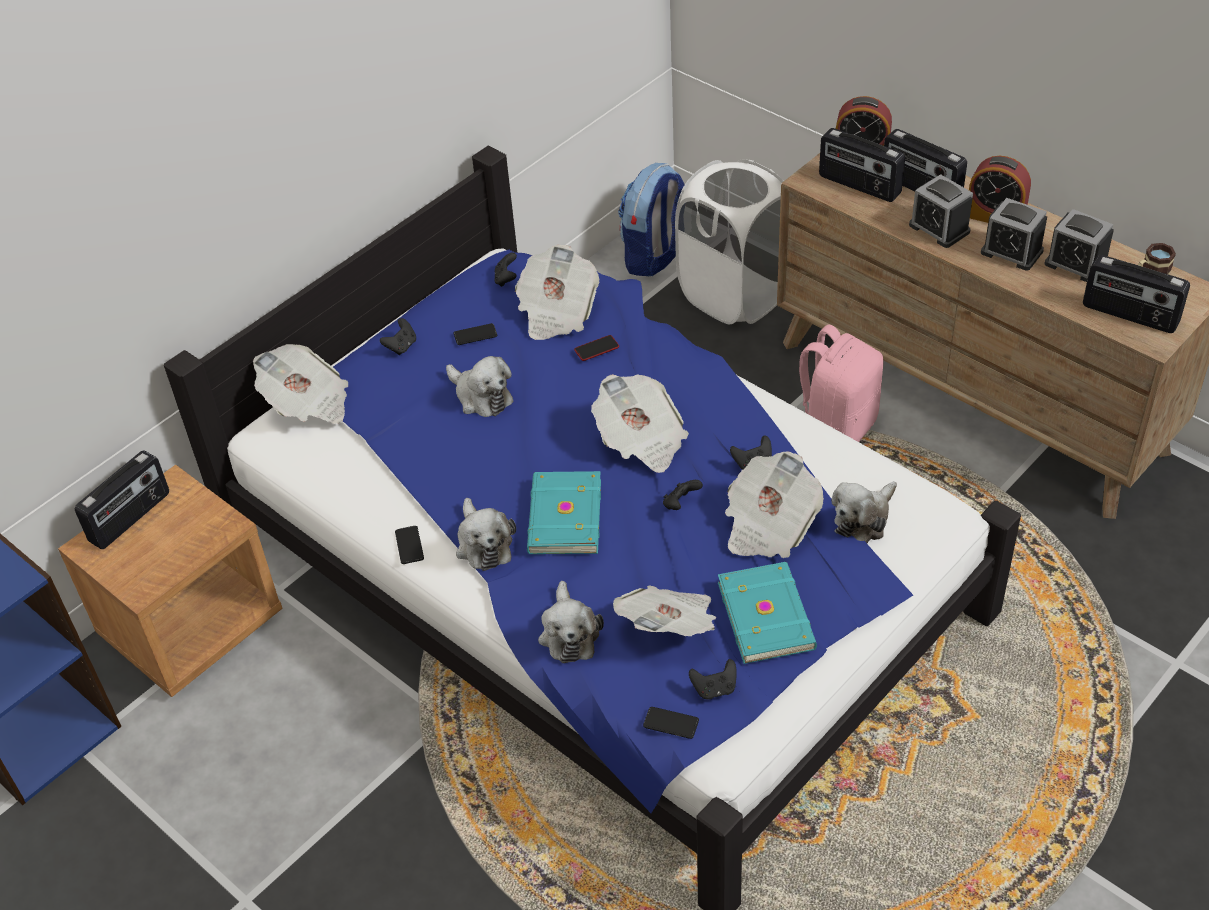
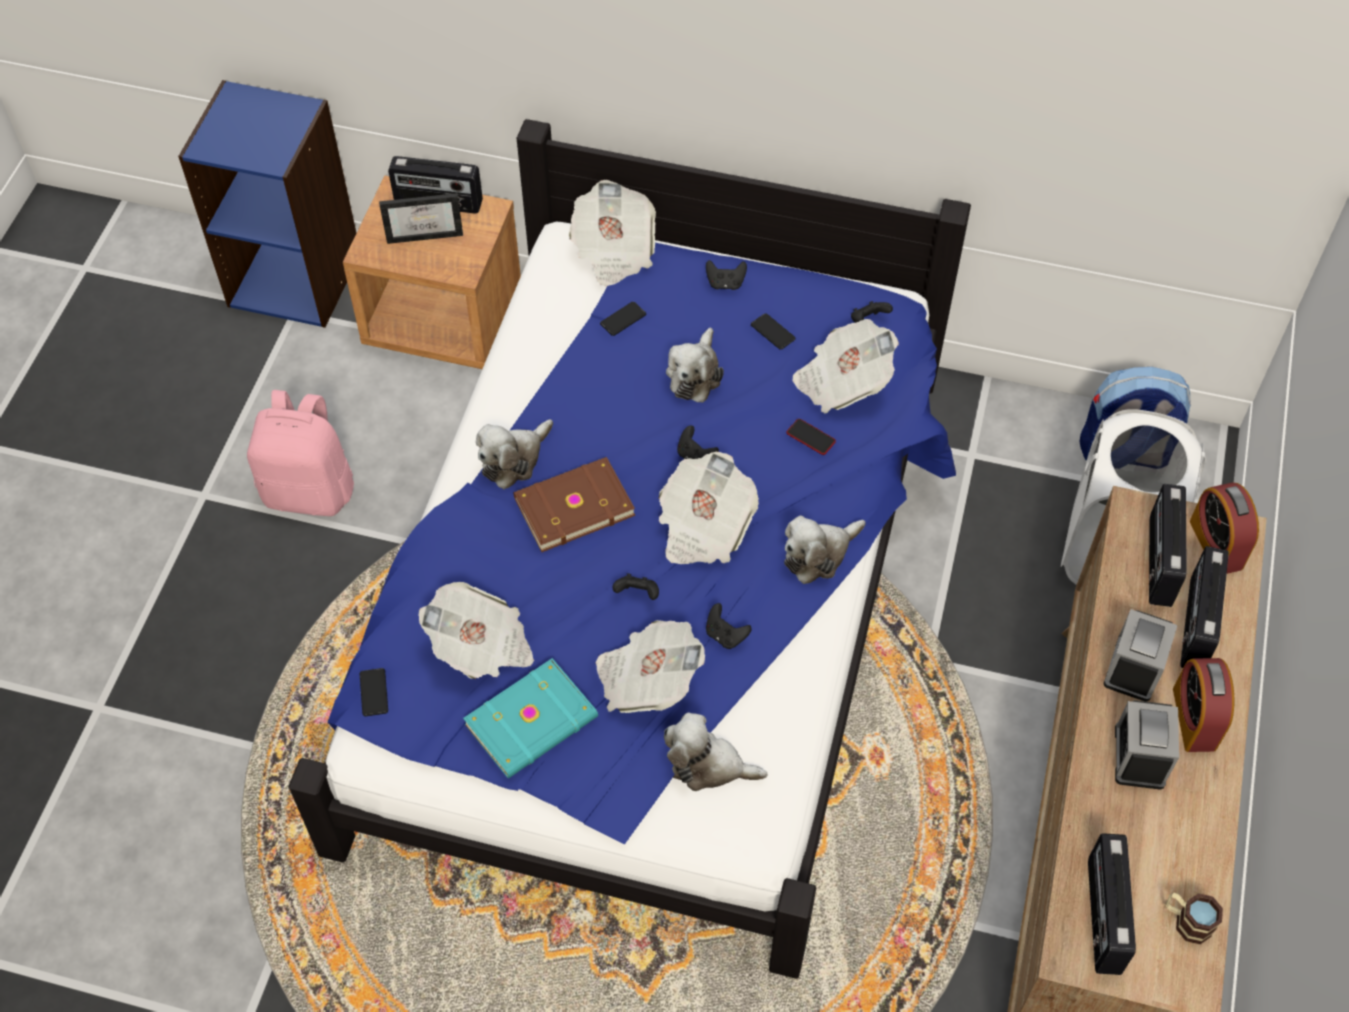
camera: 60 degrees right, 10 degrees up
(157, 538) = (426, 232): none -> picture frame
(409, 545) = (491, 407): phone -> phone (623, 319)
(563, 517) = (572, 505): turquoise book -> brown book
(569, 633) = (442, 571): plush toy -> plush toy (819, 554)
(714, 689) = (425, 712): black game controller -> black game controller (695, 456)
(835, 429) = (968, 726): pink backpack -> pink backpack (310, 490)
(1076, 264) = (1160, 832): alarm clock -> none

